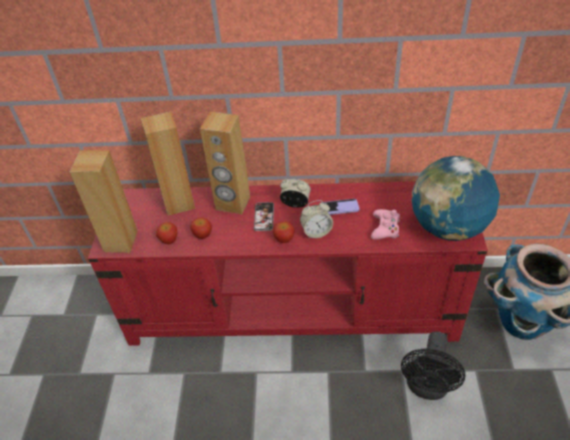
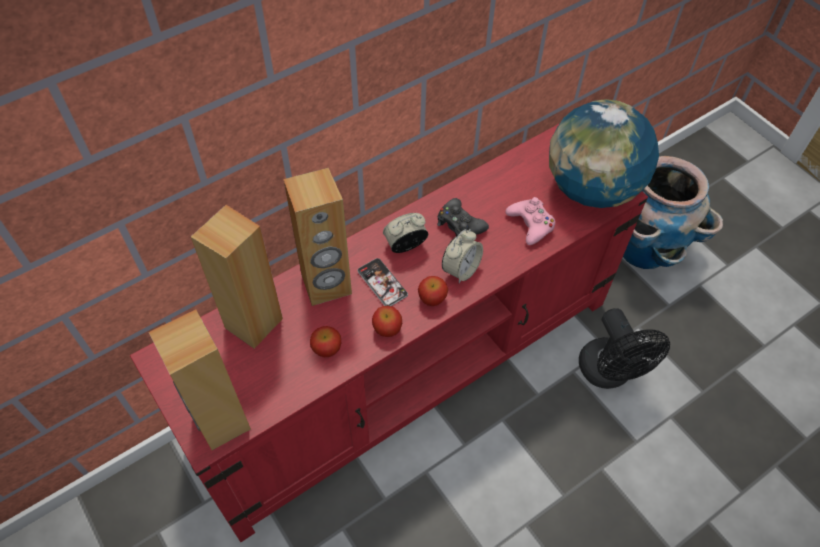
camera: 40 degrees left, 10 degrees up
(169, 240) = (288, 381): apple -> apple (387, 329)
(339, 208) = (460, 225): phone -> black game controller

